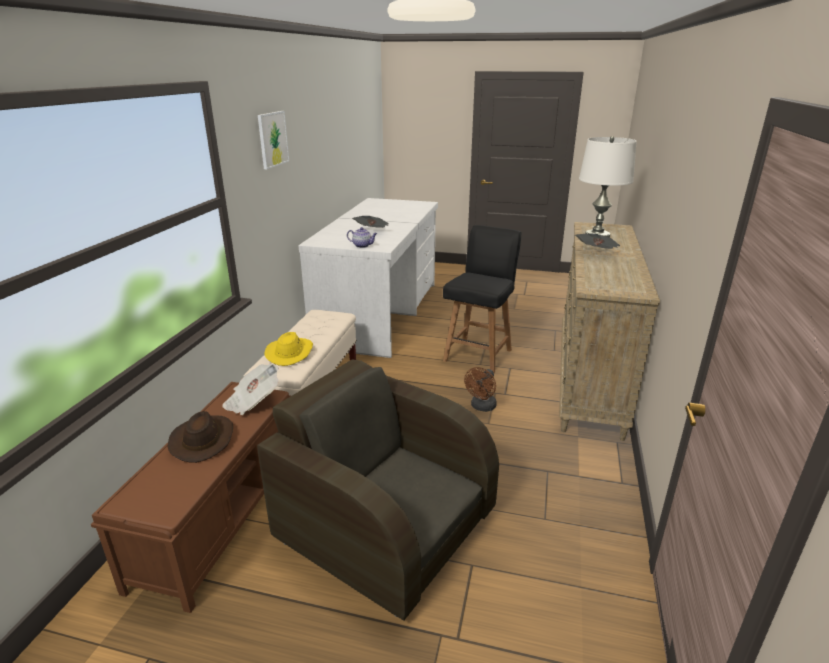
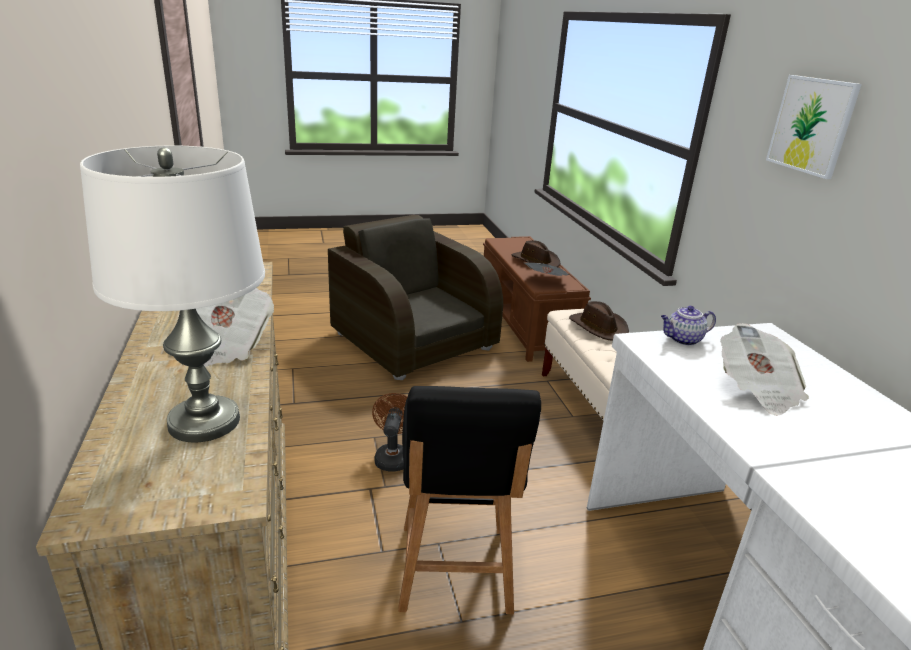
camera: 150 degrees right, 0 degrees up
(290, 353) = (598, 327): yellow hat -> brown hat
(385, 526) = (413, 340): brown armchair -> brown armchair turned 135 degrees counterclockwise

